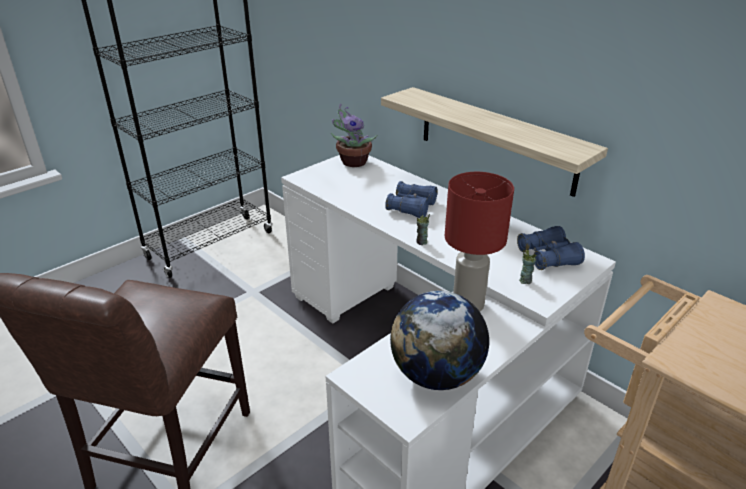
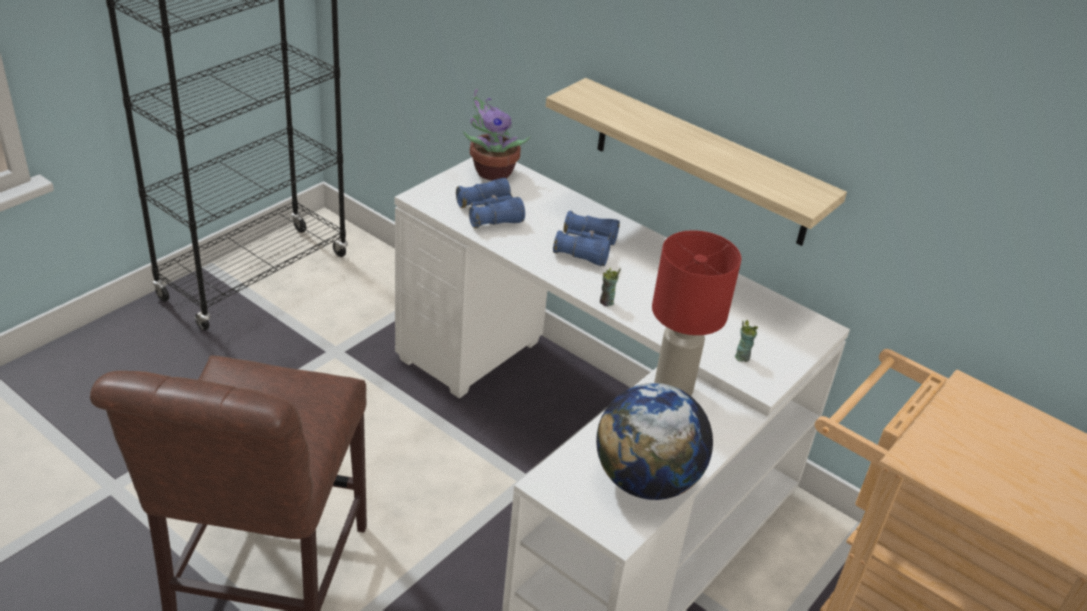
camera: 10 degrees left, 5 degrees up
(548, 257) = (768, 323): blue binoculars -> blue binoculars (489, 214)

